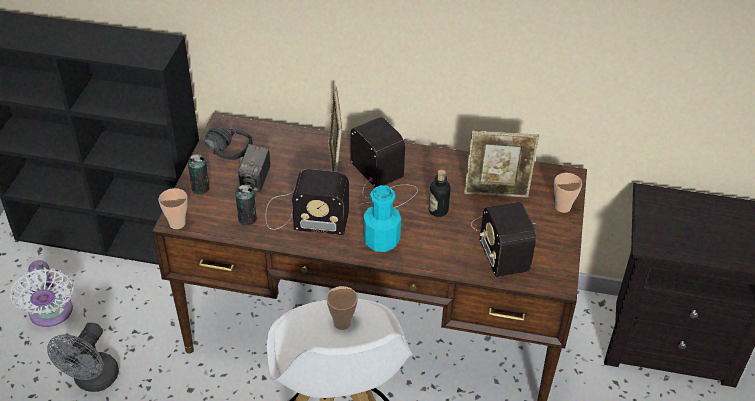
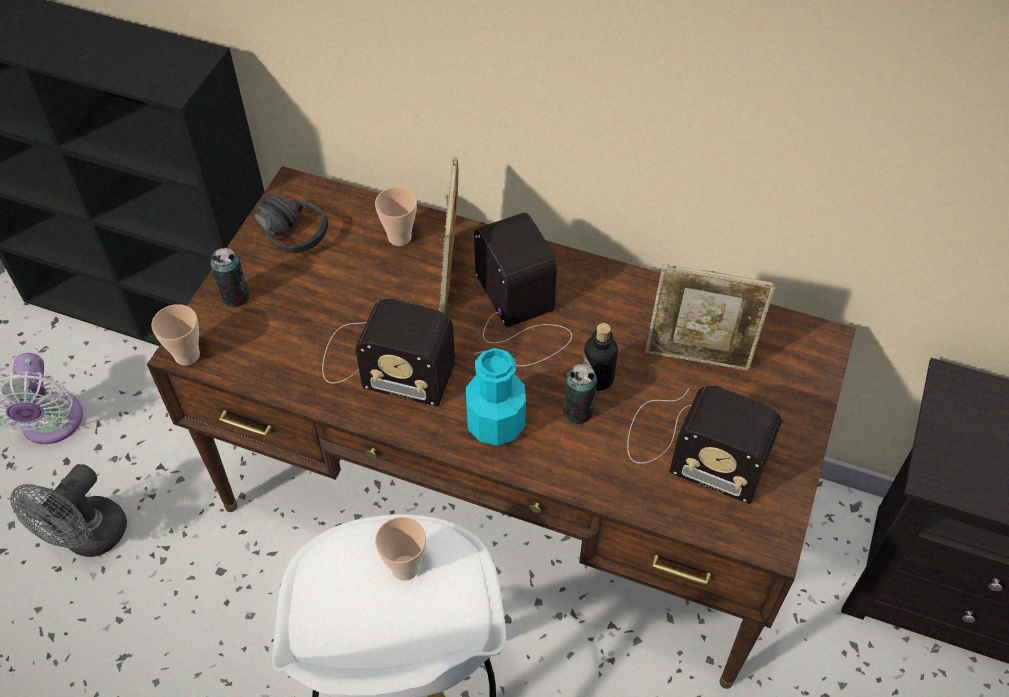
camera: 10 degrees right, 10 degrees up
(247, 219) = (295, 360): can -> can (578, 412)
(256, 181) = (322, 294): camera -> none
(502, 241) = (691, 448): radio -> radio turned 60 degrees counterclockwise
(563, 207) = (803, 396): cup -> cup (399, 237)

